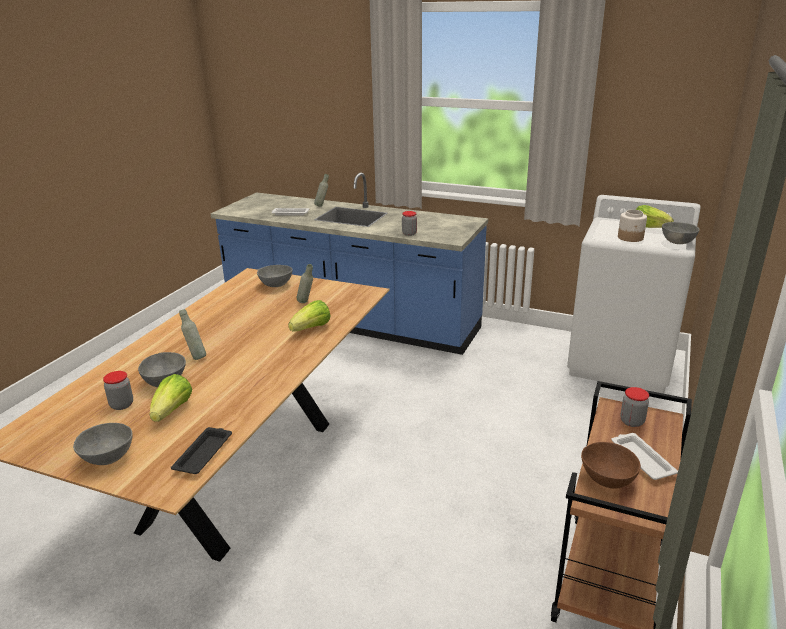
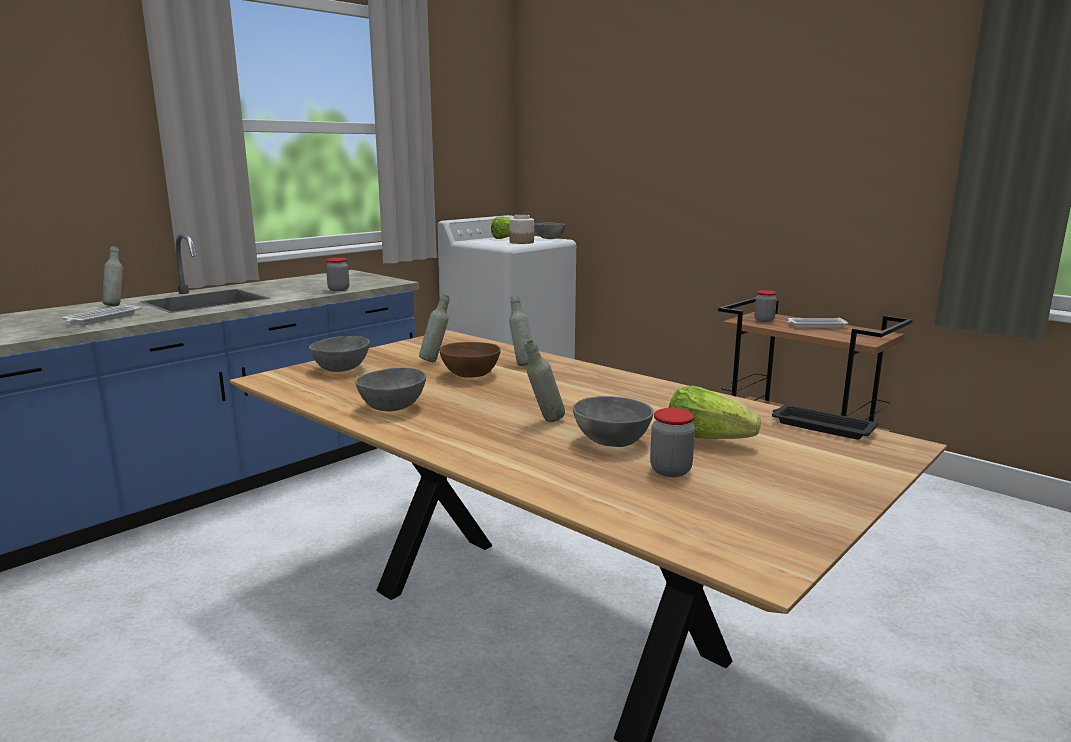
camera: 70 degrees left, 10 degrees down
(108, 458) = (829, 479): grey bowl -> grey bowl (394, 407)
(311, 328) = (521, 364): lettuce -> grey bottle
(606, 478) = (840, 335): brown bowl -> brown bowl (469, 375)

